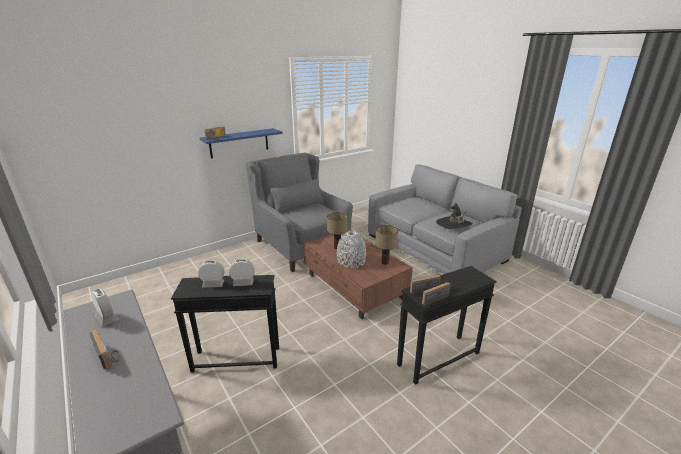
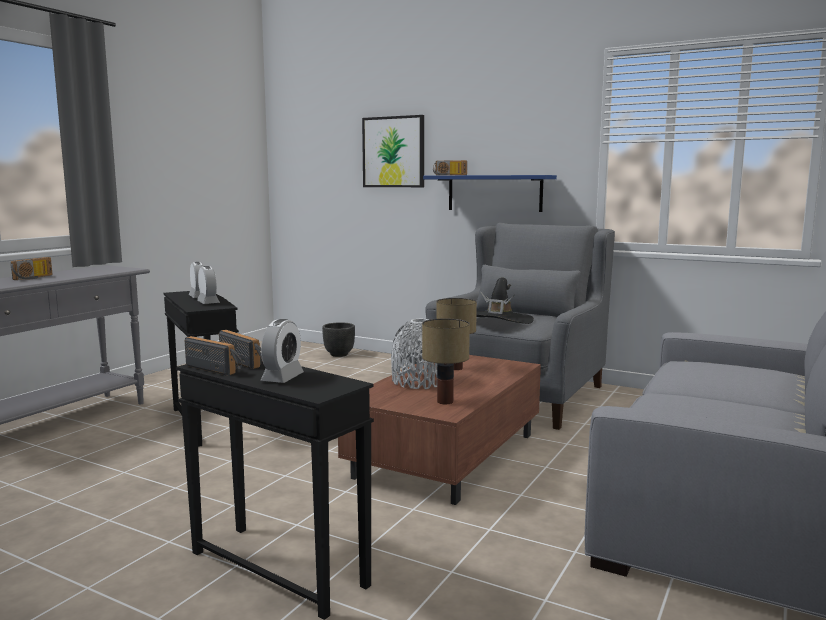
camera: 65 degrees right, 15 degrees down
(107, 318) = (93, 271): alarm clock -> alarm clock (282, 378)
(157, 277) = (339, 354): none -> black planter
(158, 125) = (393, 152): none -> picture
(453, 224) = (701, 415): black hat -> black hat (499, 320)

